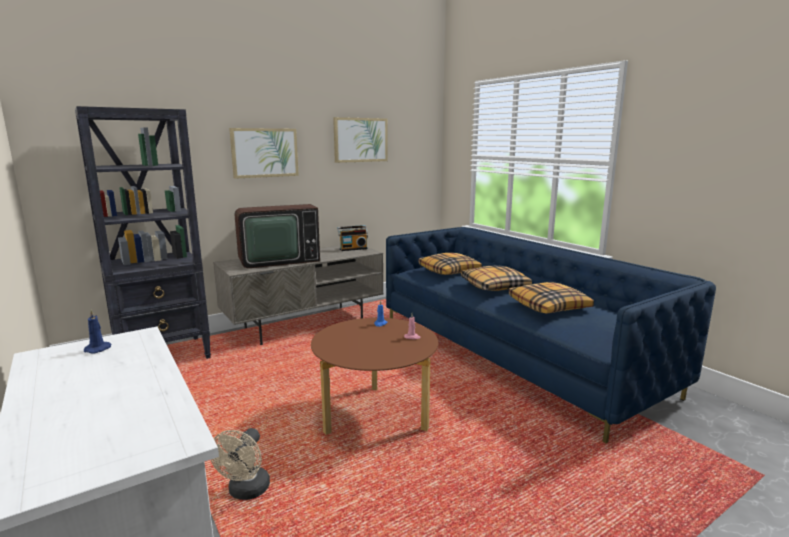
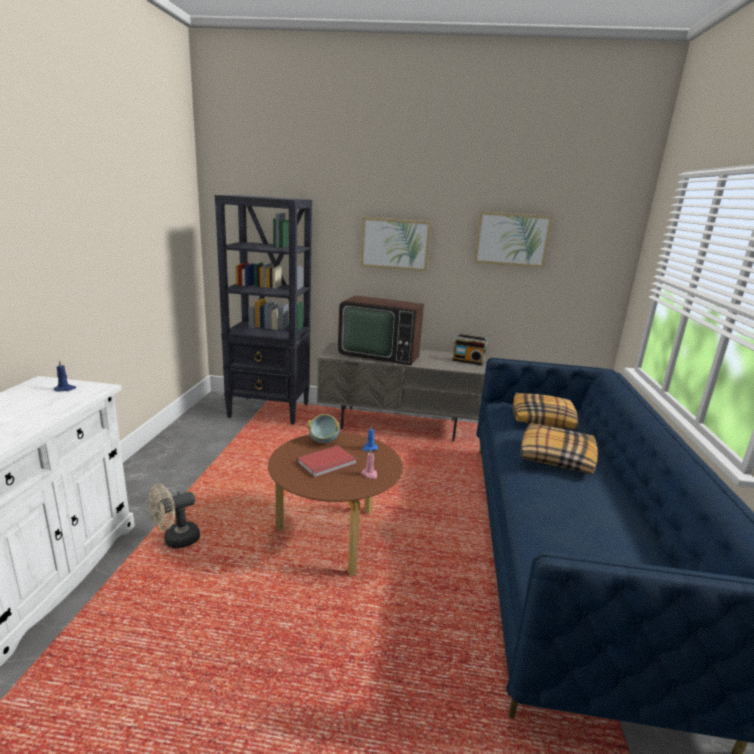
camera: 40 degrees right, 5 degrees up
(339, 332) = (323, 441): none -> bowl
(372, 343) = (328, 463): none -> red book
(549, 306) = (574, 510): pillow -> none

